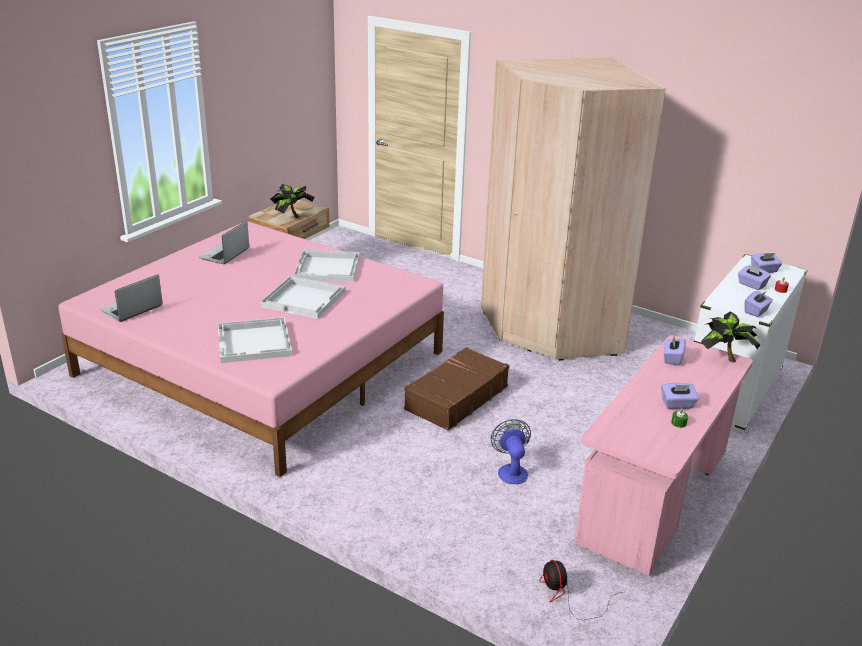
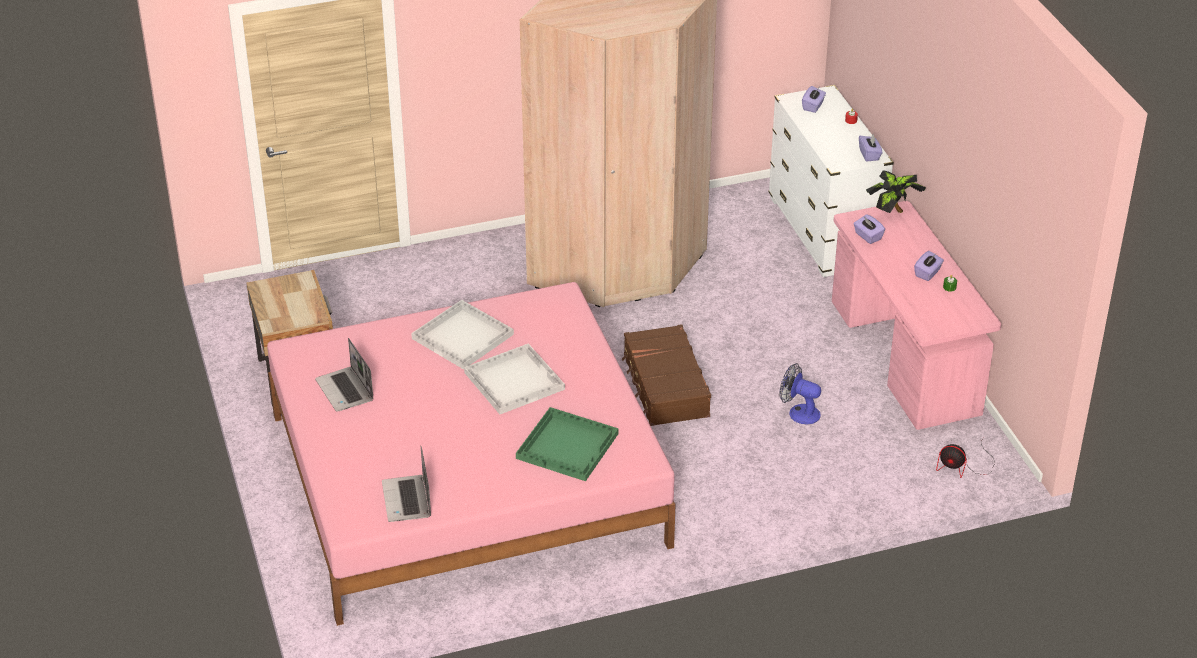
camera: 50 degrees left, 10 degrees up
(255, 342) = (568, 446): white tray -> green tray
(292, 217) = (307, 305): potted plant -> none
(751, 285) = (828, 129): purple tissue box -> none

